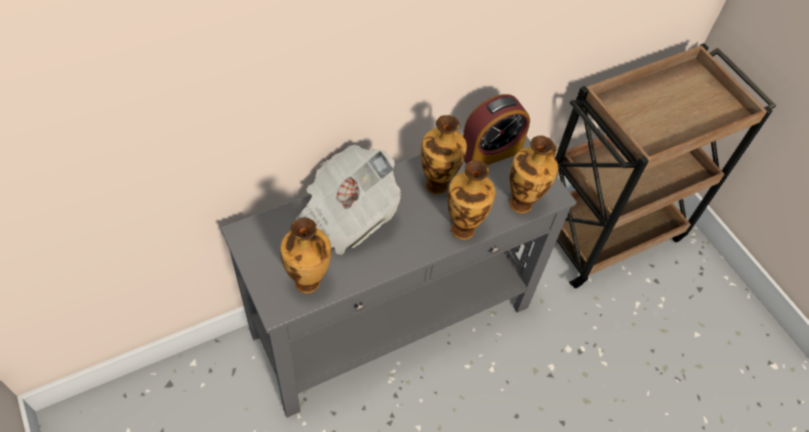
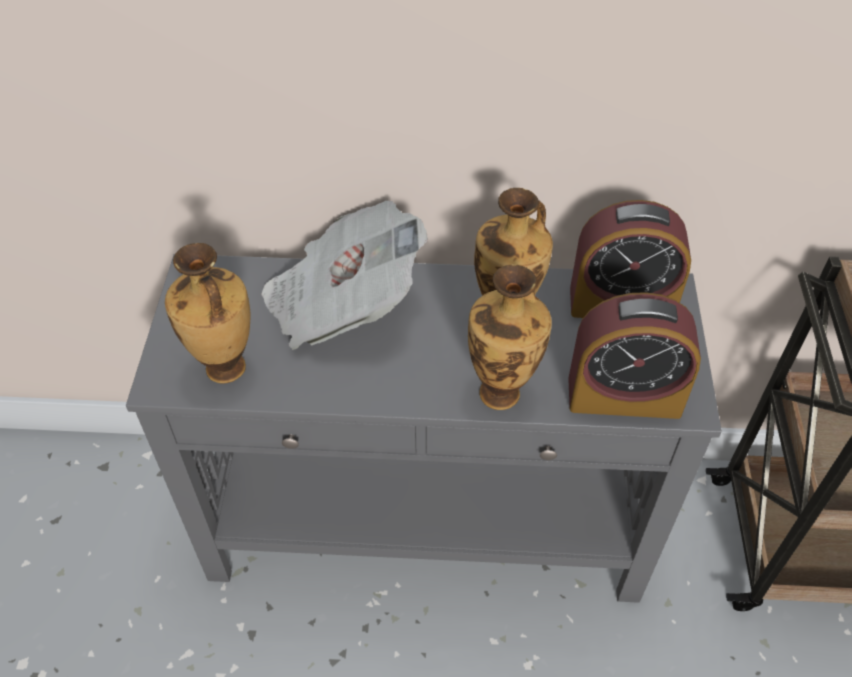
camera: 35 degrees right, 5 degrees down
(522, 203) = (624, 396): vase -> alarm clock

